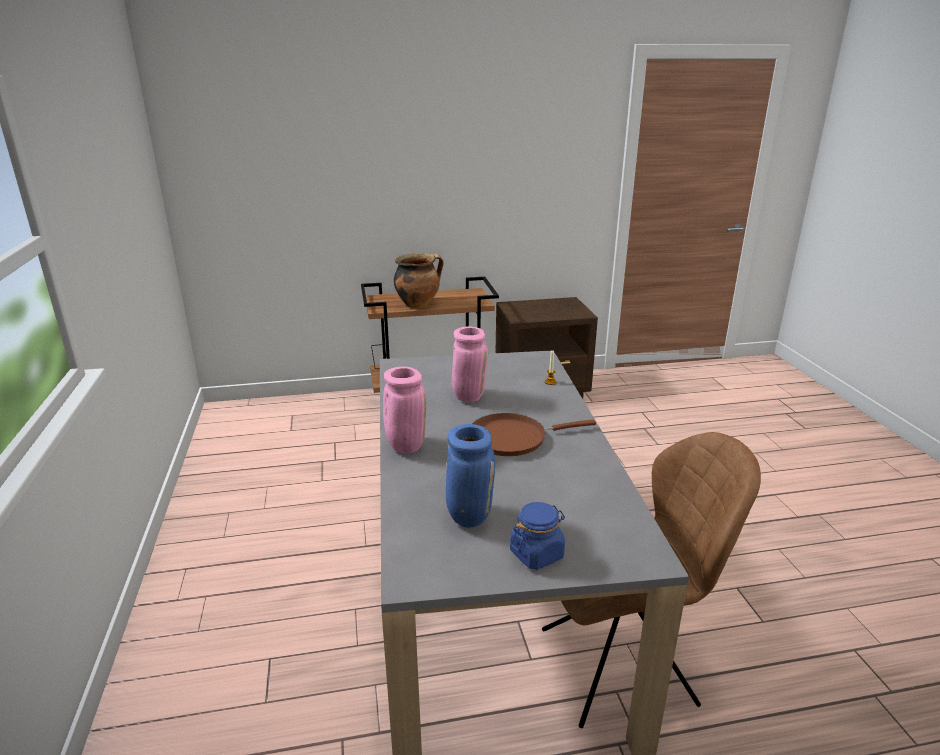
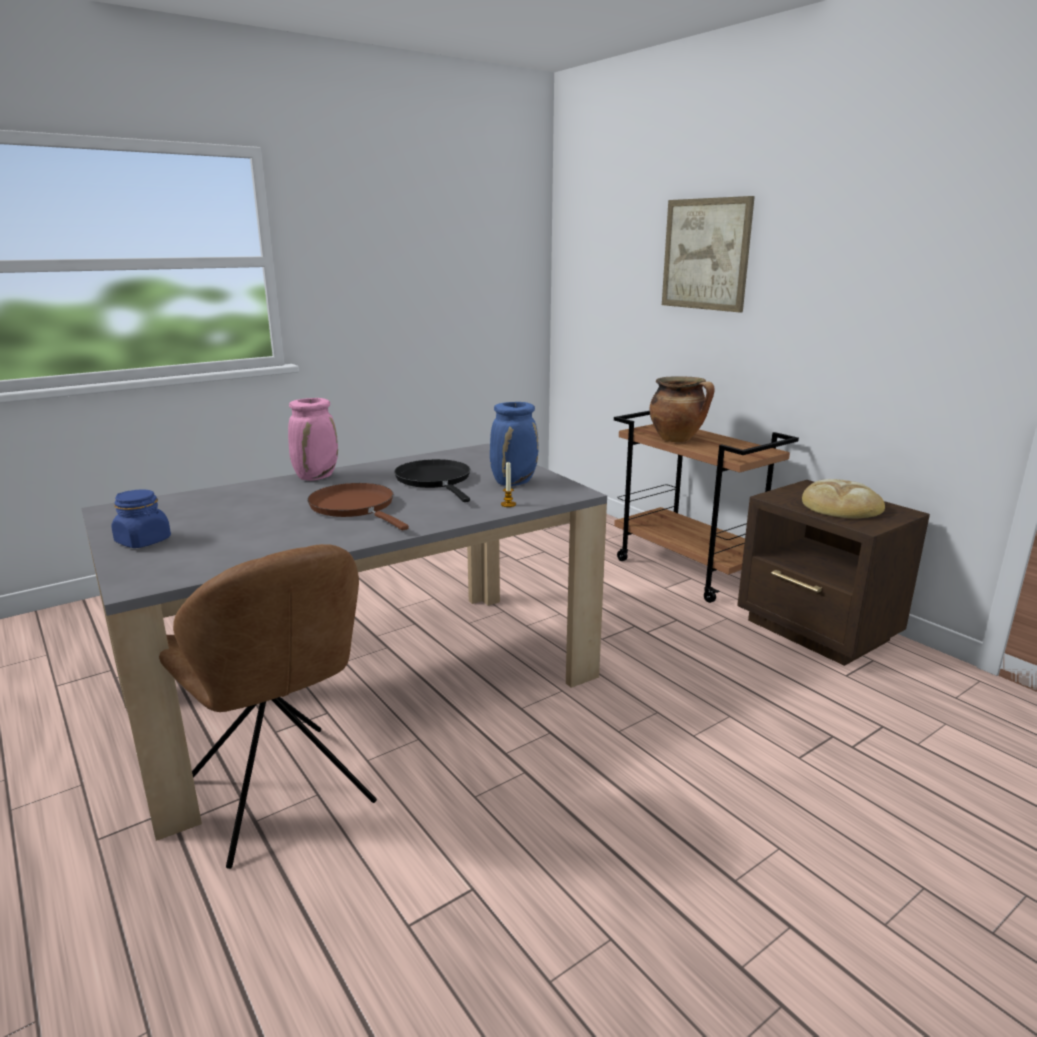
camera: 65 degrees right, 5 degrees down
(375, 154) = (705, 254): none -> picture
(468, 396) = (435, 480): pink vase -> black frying pan
(468, 515) = (203, 512): blue vase -> blue vase (514, 482)
(549, 309) = (840, 506): none -> bread

